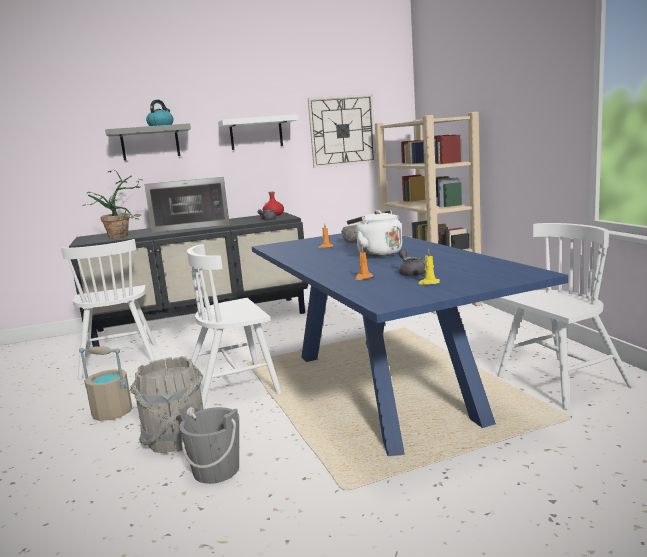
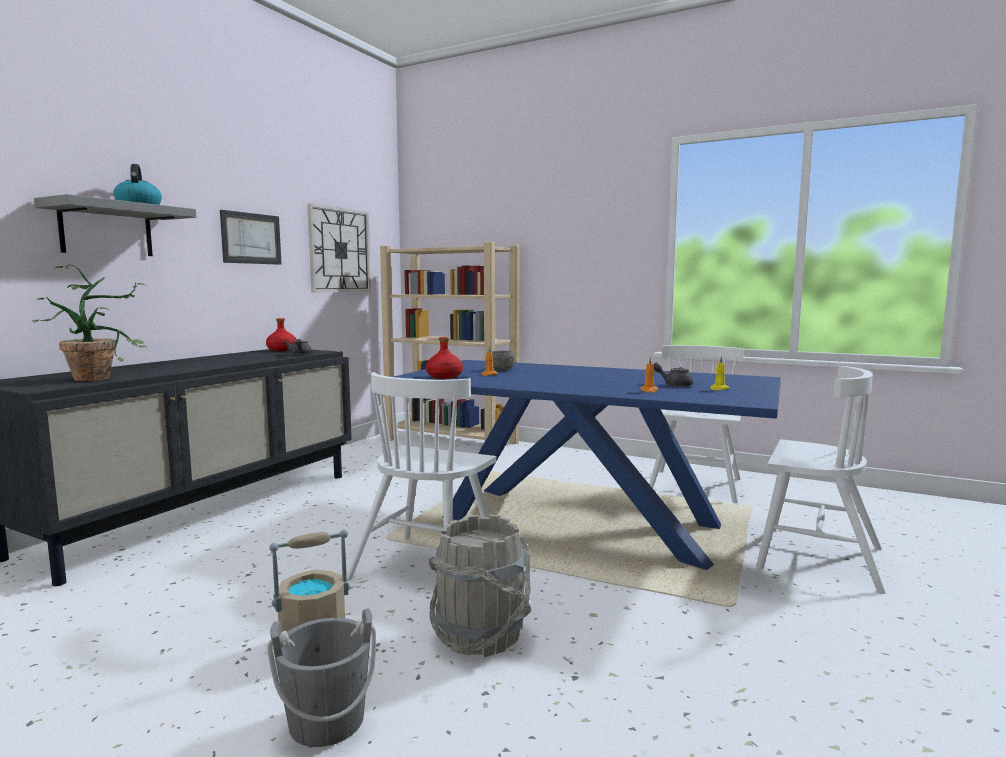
camera: 45 degrees left, 5 degrees down
(120, 358) = (152, 583): white chair -> white chair (811, 556)
(192, 226) = (191, 363): microwave -> none
(216, 470) = (595, 641): grey bucket -> grey bucket (326, 721)
(256, 133) = (251, 238): white shelf -> picture
(293, 246) = (445, 376): none -> red bottle
(377, 253) = (572, 375): white kettle -> none

